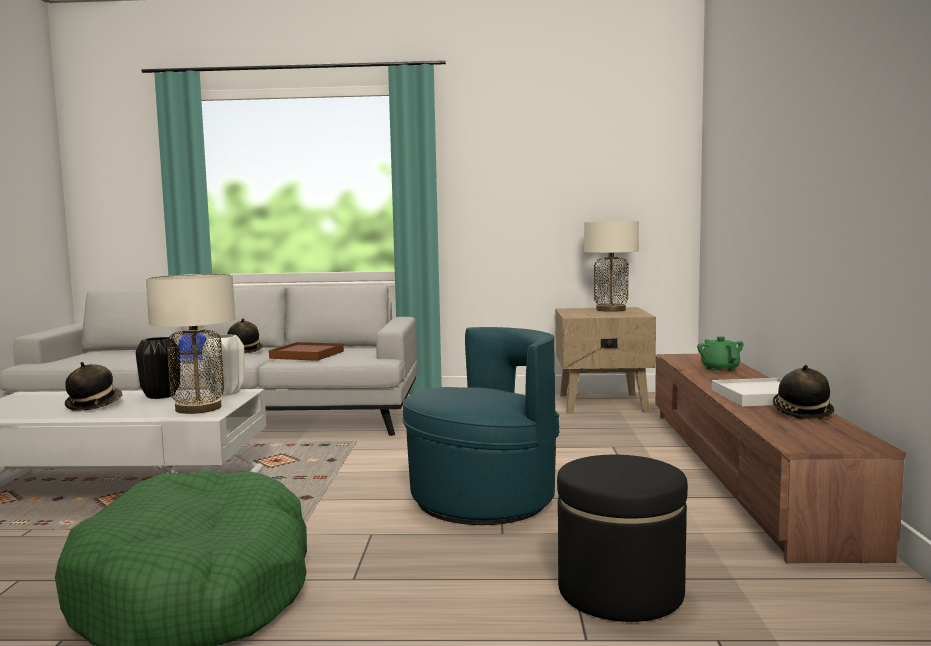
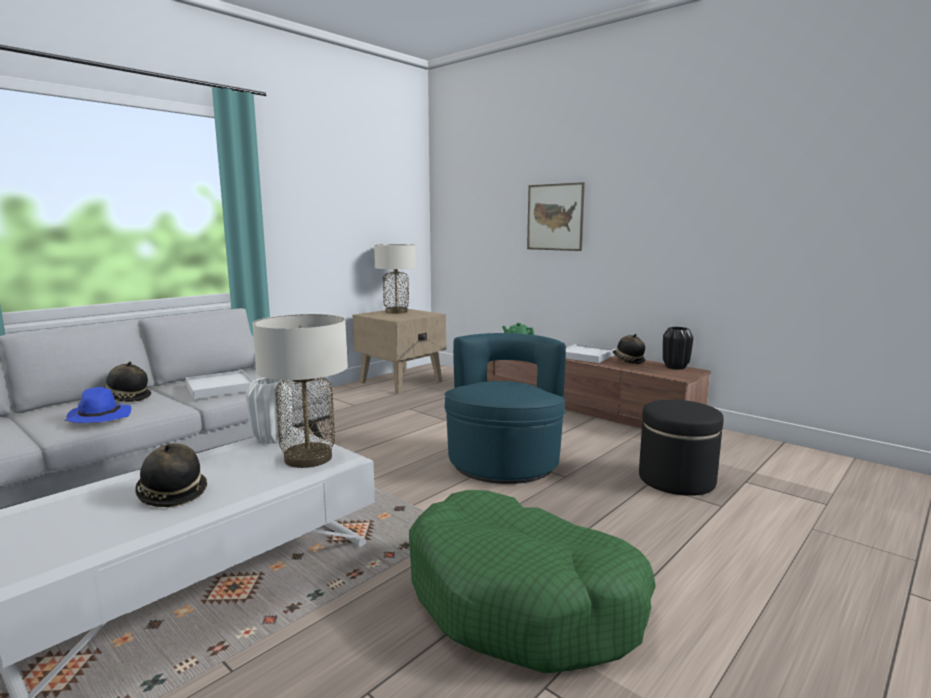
camera: 50 degrees left, 5 degrees up
(161, 396) = (213, 461): black vase -> black vase (675, 367)
(307, 355) = (220, 388): brown tray -> white tray
(777, 171) = (555, 217): none -> picture

